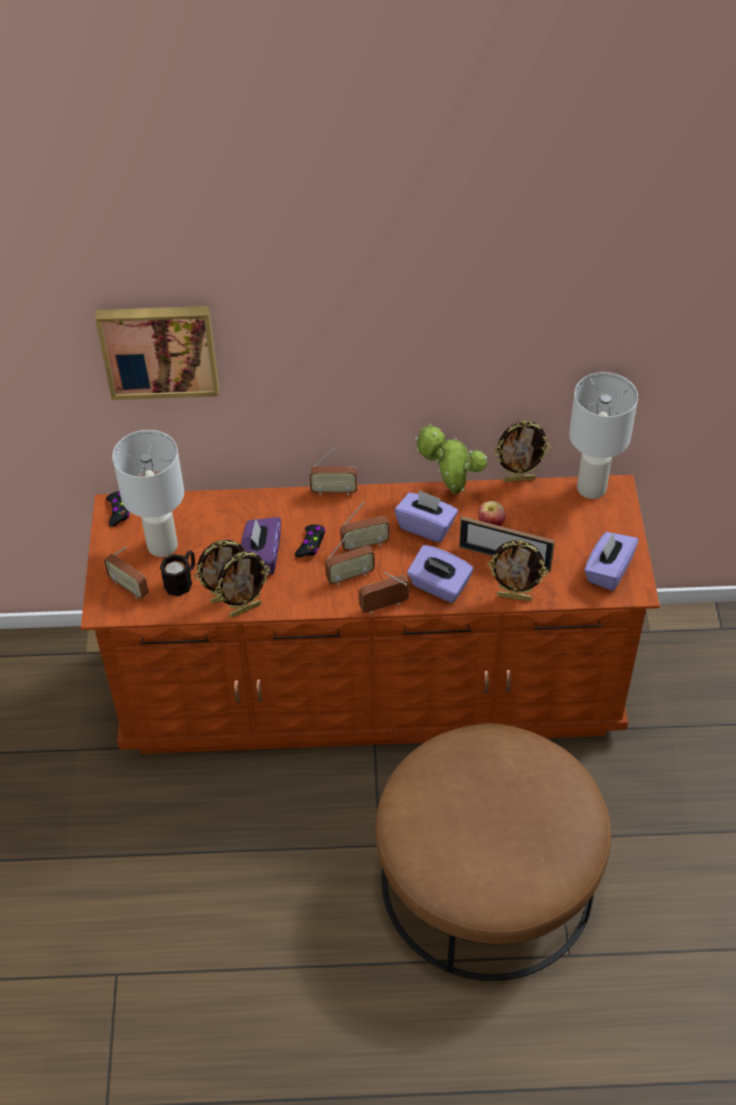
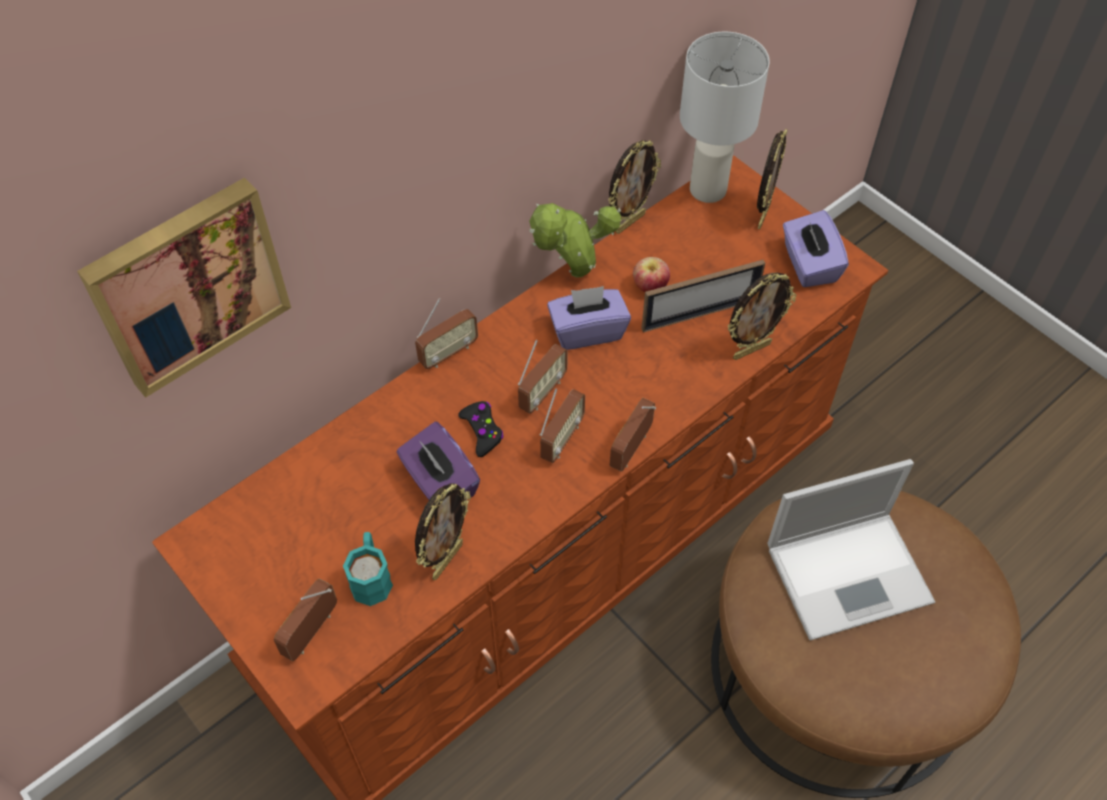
camera: 40 degrees left, 5 degrees up
(119, 511) = (205, 542): black game controller -> none
(129, 587) = (312, 632): radio -> radio turned 120 degrees clockwise
(162, 544) = (302, 549): white table lamp -> none
(182, 580) = (371, 577): black mug -> turquoise mug
(245, 609) = (482, 560): picture frame -> picture frame (762, 215)
(439, 586) = (666, 388): purple tissue box -> none
(494, 789) = (851, 573): none -> laptop

